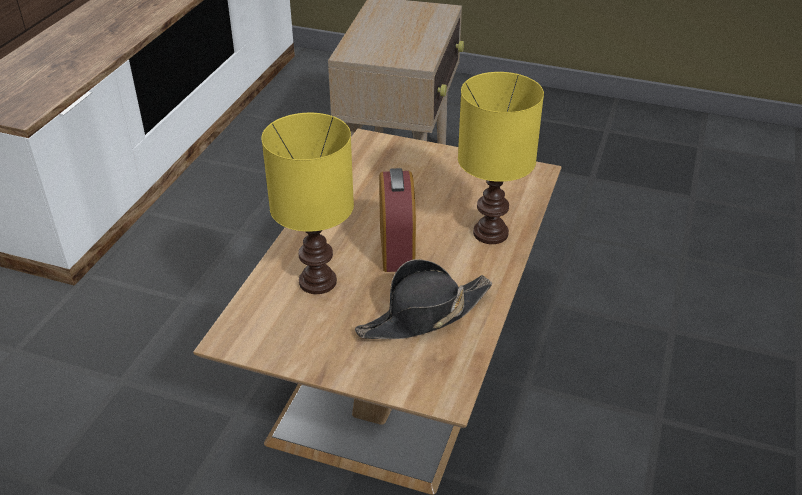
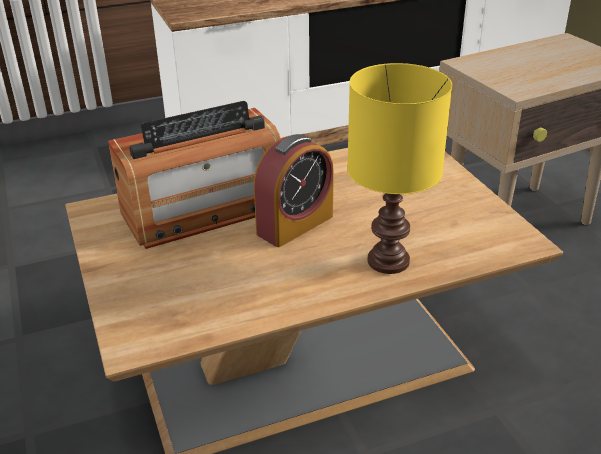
camera: 50 degrees right, 5 degrees down
(317, 281) = (203, 211): yellow table lamp -> radio
(424, 315) = (225, 281): black hat -> none

